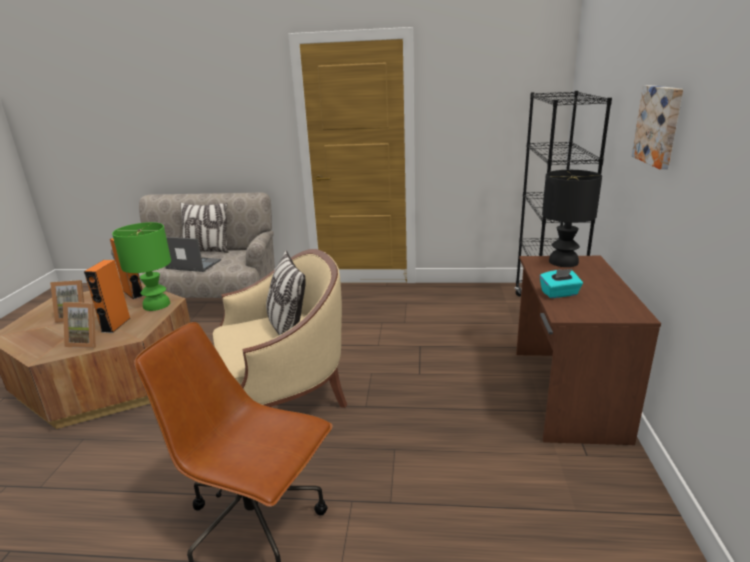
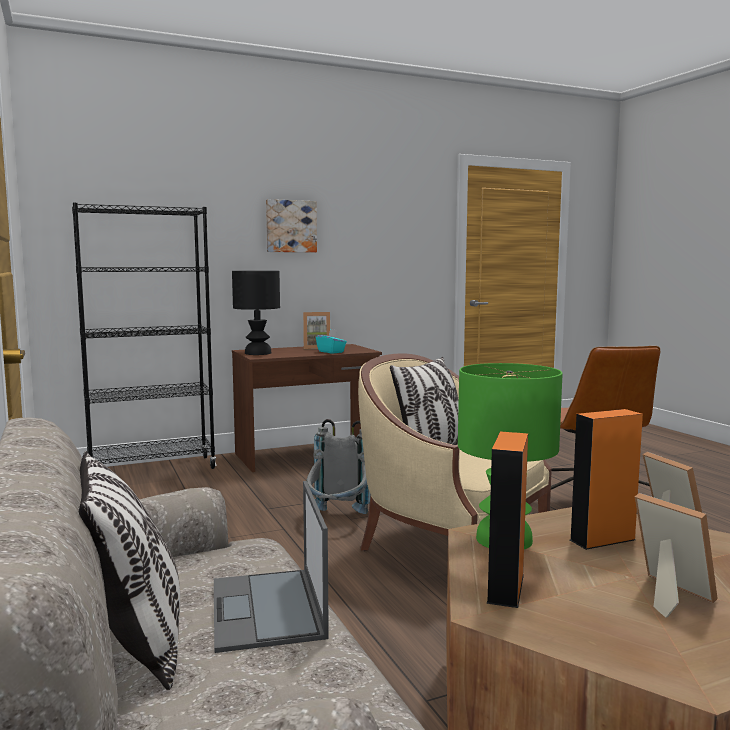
camera: 120 degrees left, 15 degrees down
(375, 368) = (338, 519): none -> grey backpack
(603, 292) = (316, 348): none -> picture frame

